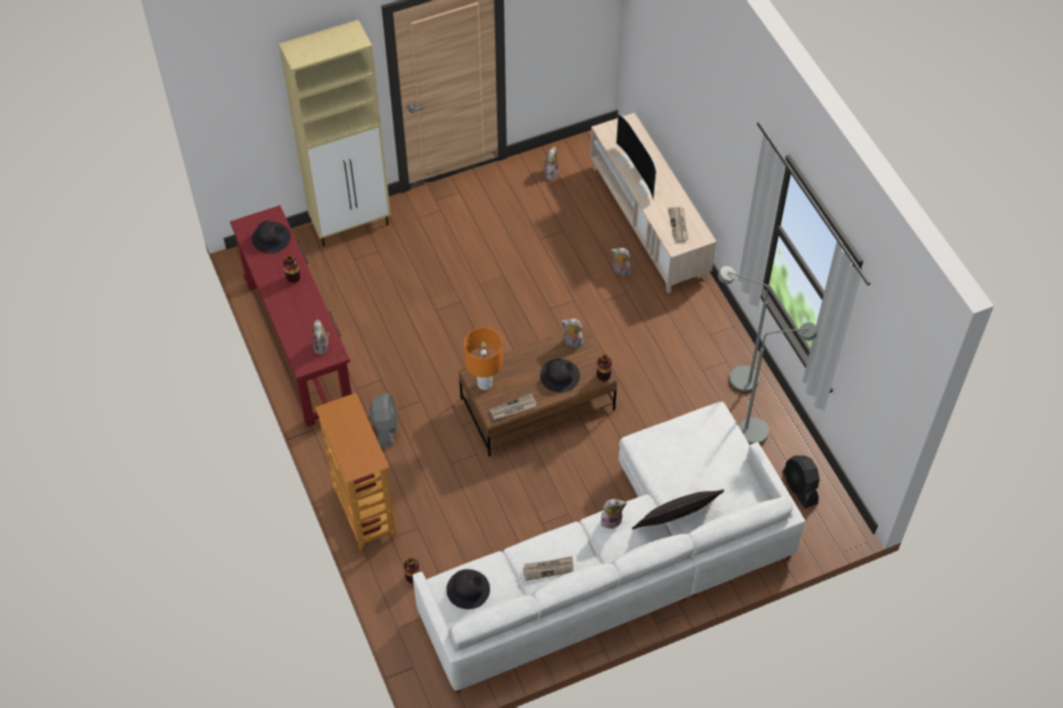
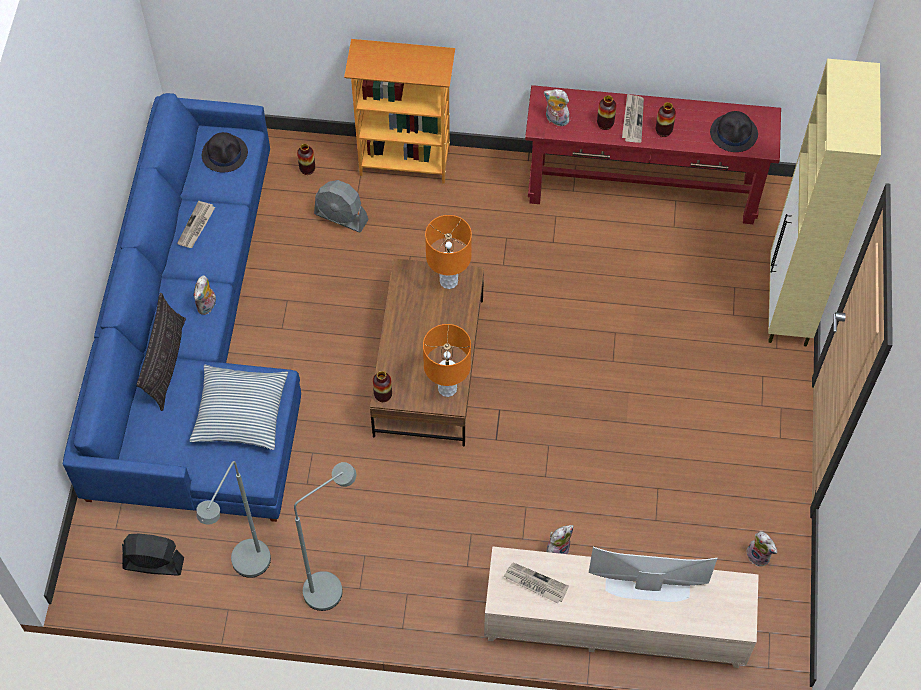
camera: 120 degrees right, 5 degrees up
(308, 315) = (605, 124): none -> vase
(385, 427) = (491, 220): grey fan -> grey fan (341, 217)
(513, 408) = (400, 291): newspaper -> newspaper (632, 119)
(559, 376) = (412, 354): black hat -> none
(572, 342) = (447, 388): plush toy -> orange table lamp
(621, 564) = (194, 344): white sofa -> blue sofa
(680, 448) = (240, 413): none -> pillow

